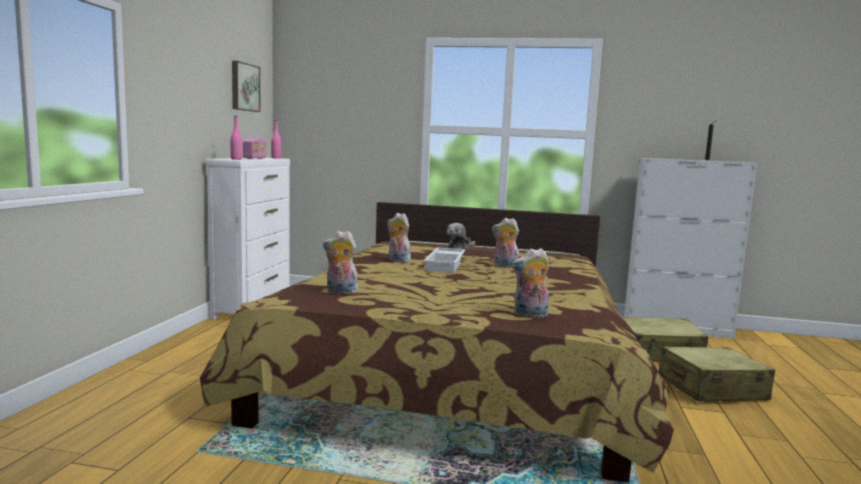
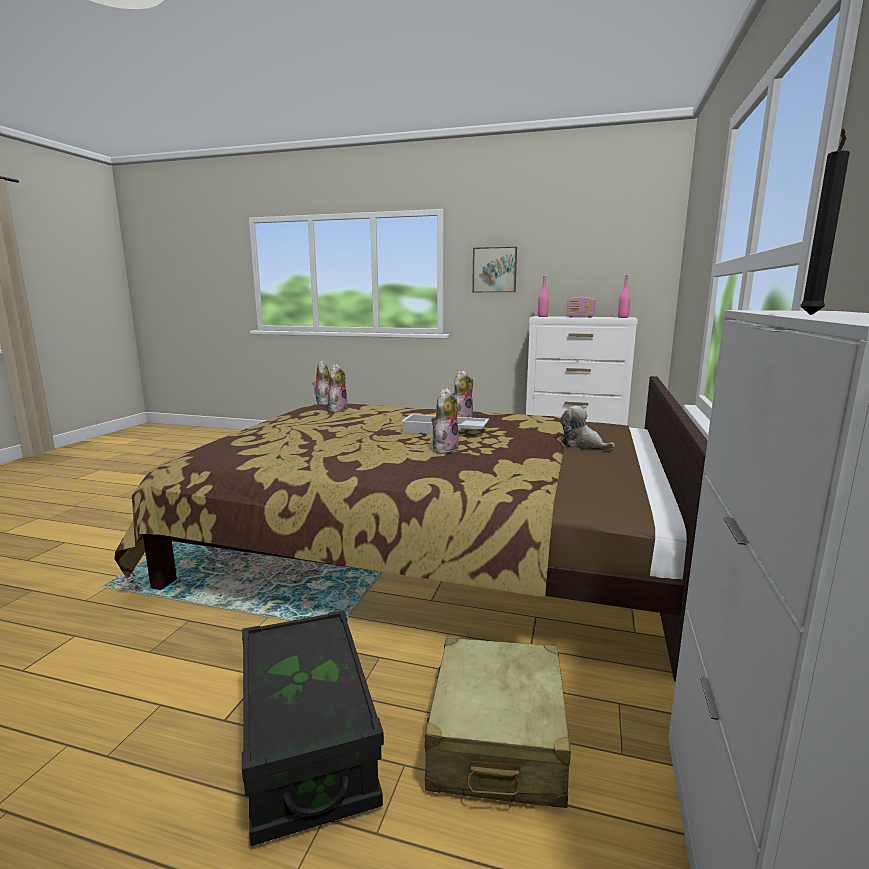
camera: 95 degrees right, 5 degrees up
(244, 87) = (610, 244): picture -> picture (494, 270)
(530, 315) = (239, 444): plush toy -> plush toy (323, 403)
(711, 389) = (307, 745): beige suitcase -> black storage box

